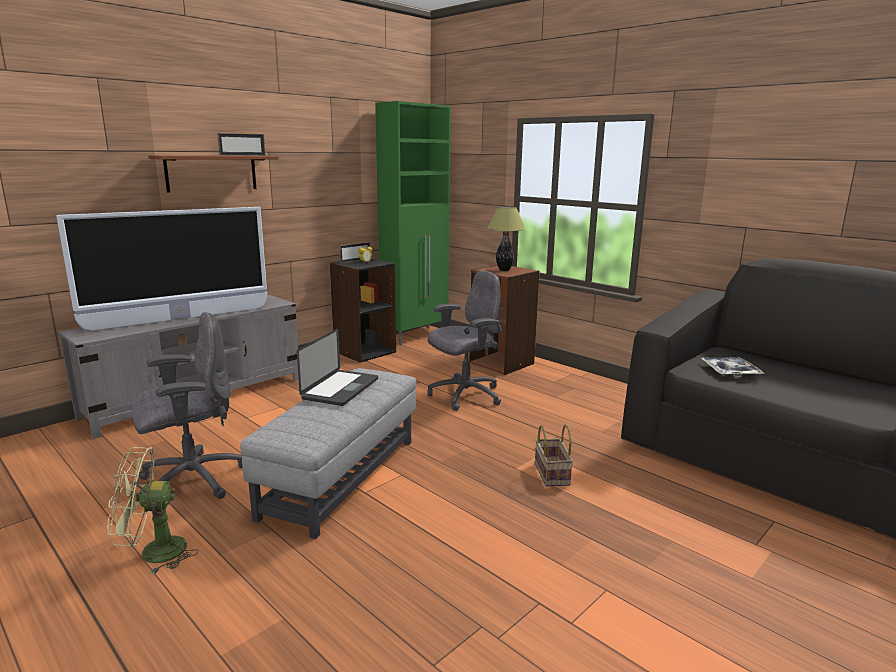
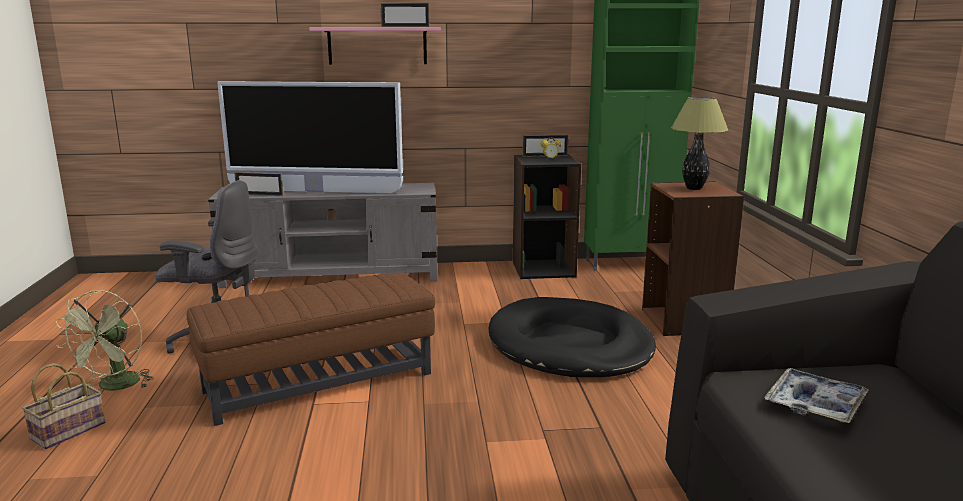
camera: 40 degrees right, 0 degrees up
(128, 331) = (259, 195): none -> picture frame
(153, 553) = (115, 387): green fan -> green fan turned 105 degrees counterclockwise
(211, 173) = (377, 45): brown shelf -> pink shelf
(340, 389) = (331, 285): laptop -> none
(341, 477) = (319, 382): grey ottoman -> brown ottoman
(464, 396) = (569, 345): grey office chair -> black dog bed
(550, 473) = (514, 464): basket -> basket (69, 430)

